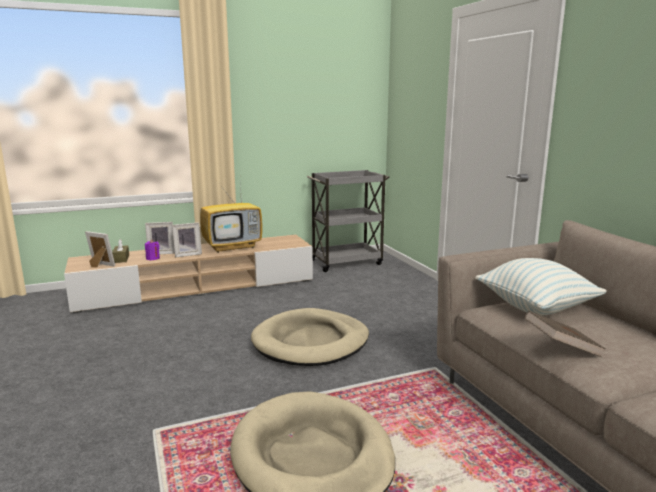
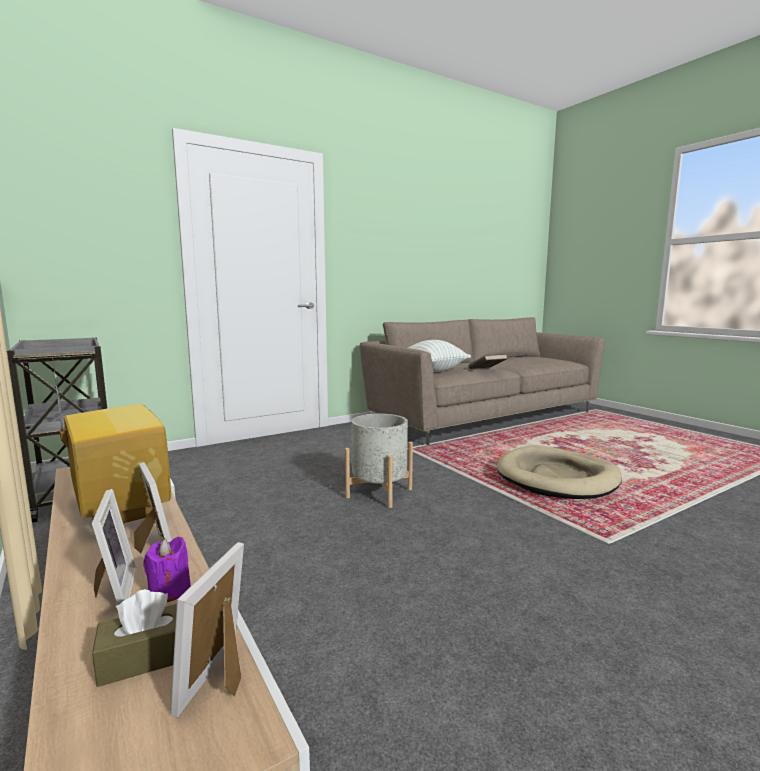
camera: 100 degrees left, 5 degrees down
(311, 342) = (379, 493): beige dog bed -> grey planter

